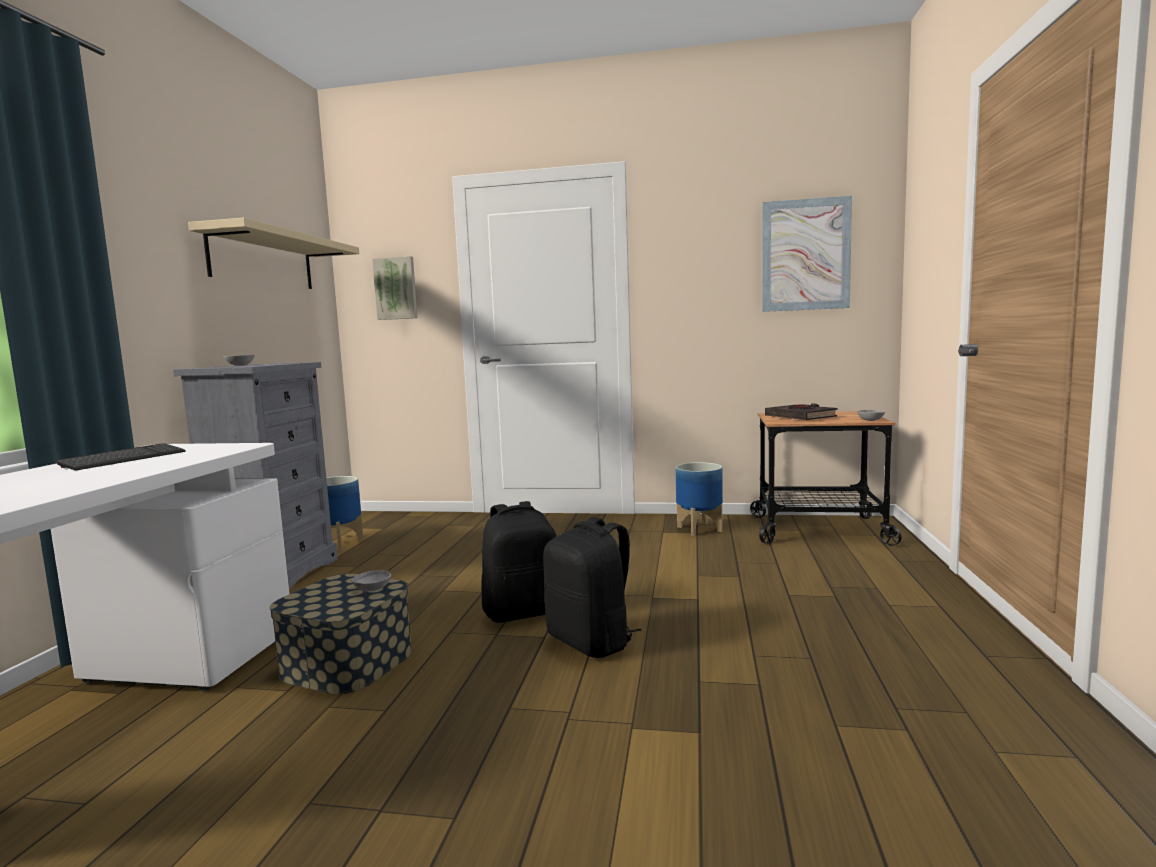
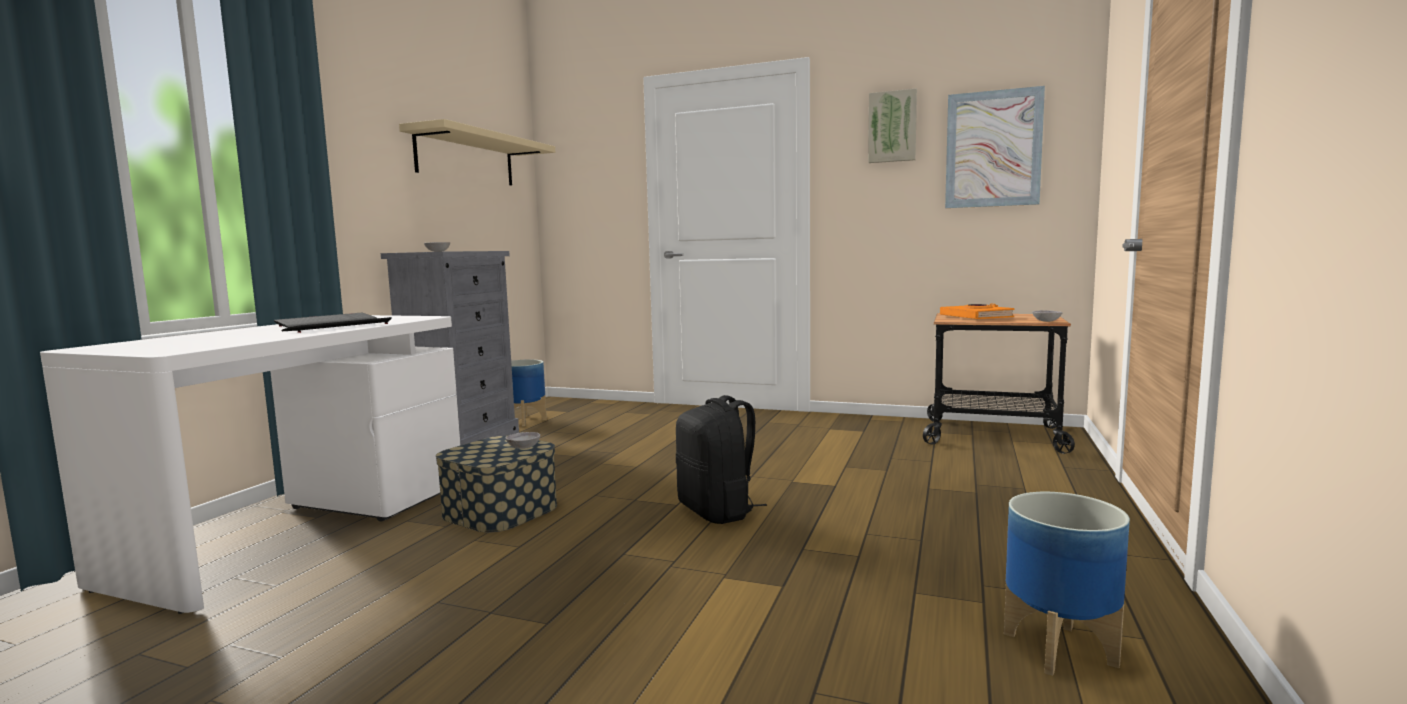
camera: 10 degrees right, 0 degrees up
(144, 467) = (339, 327): none -> keyboard
(396, 288) = (589, 185): picture -> picture (892, 127)
(523, 612) = (666, 484): black backpack -> none
(698, 529) = (867, 428): planter -> planter (1058, 649)
(800, 417) = (976, 317): black book -> orange book

